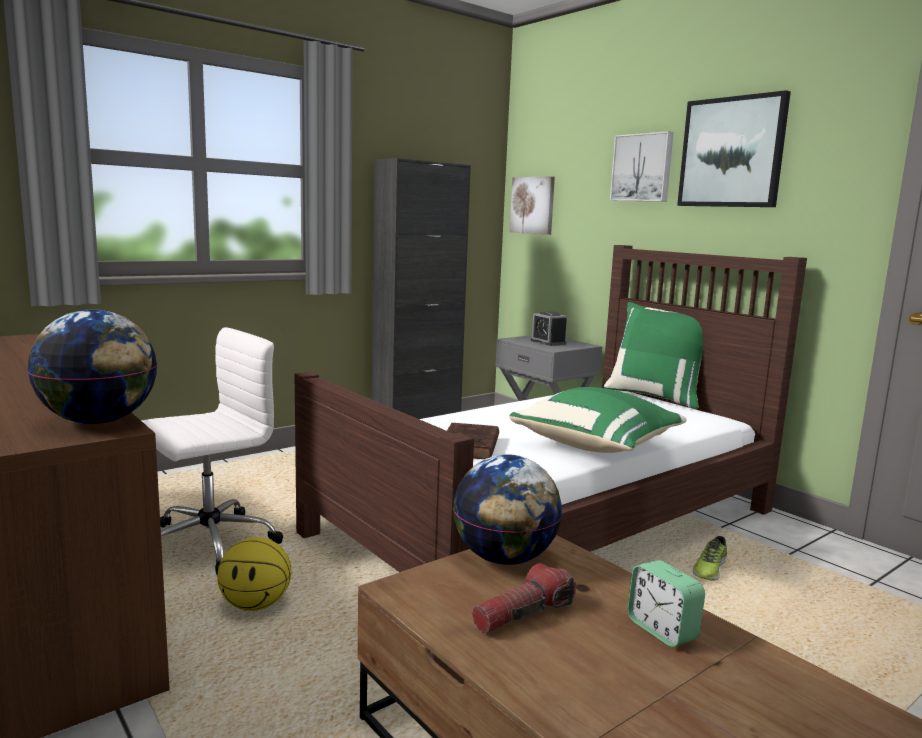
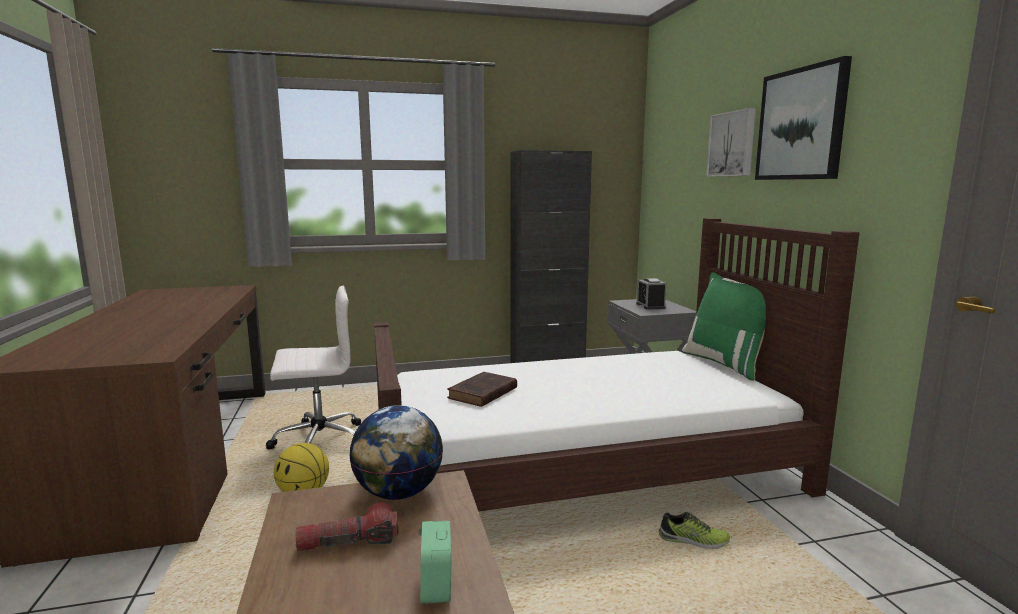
camera: 25 degrees right, 0 degrees up
(98, 421) = (160, 350): globe -> none
(533, 205) = (658, 182): picture -> none
(598, 446) = (594, 406): green pillow -> none
(709, 569) = (693, 540): shoe -> shoe turned 135 degrees counterclockwise

